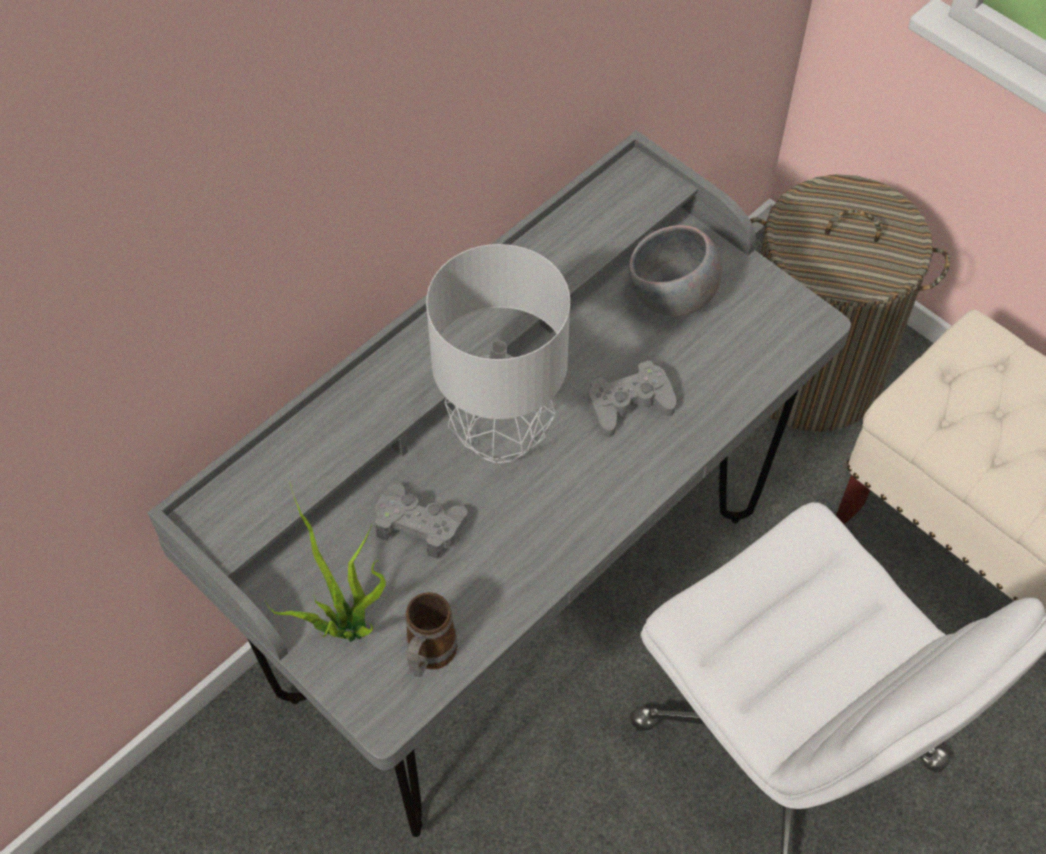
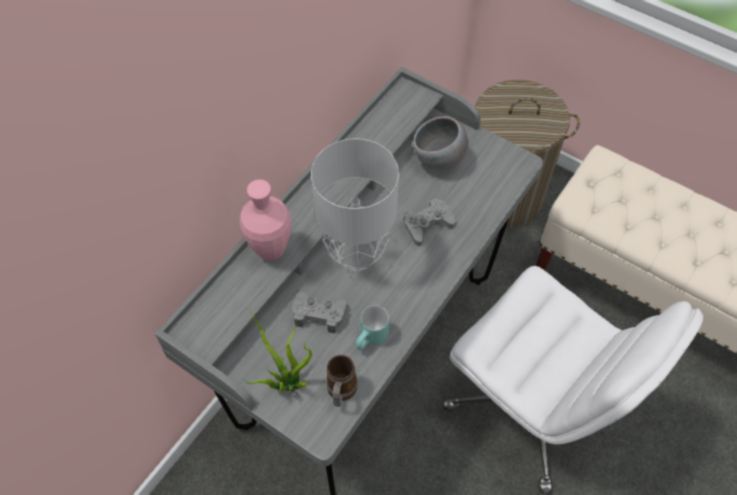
camera: 10 degrees left, 0 degrees up
(358, 407) = (271, 250): none -> pink vase
(497, 579) = (372, 339): none -> turquoise mug

